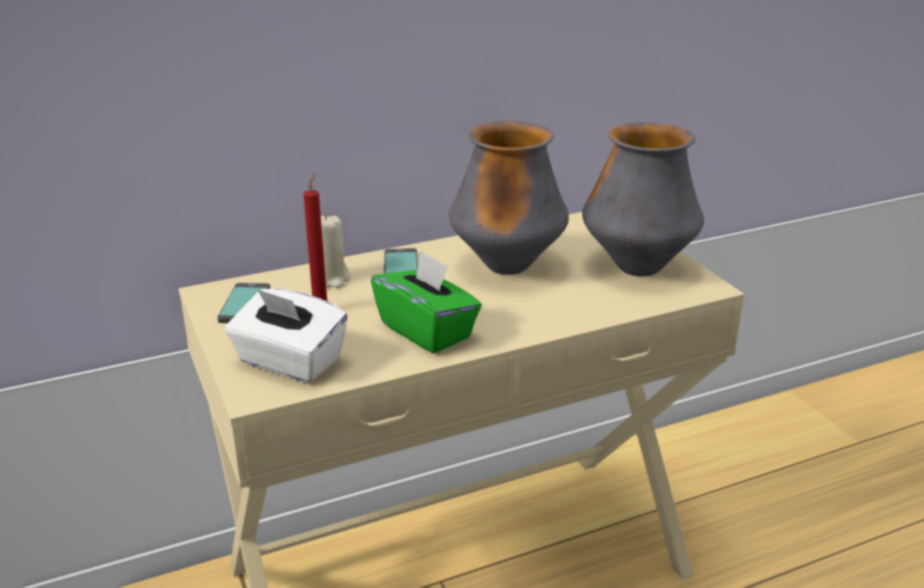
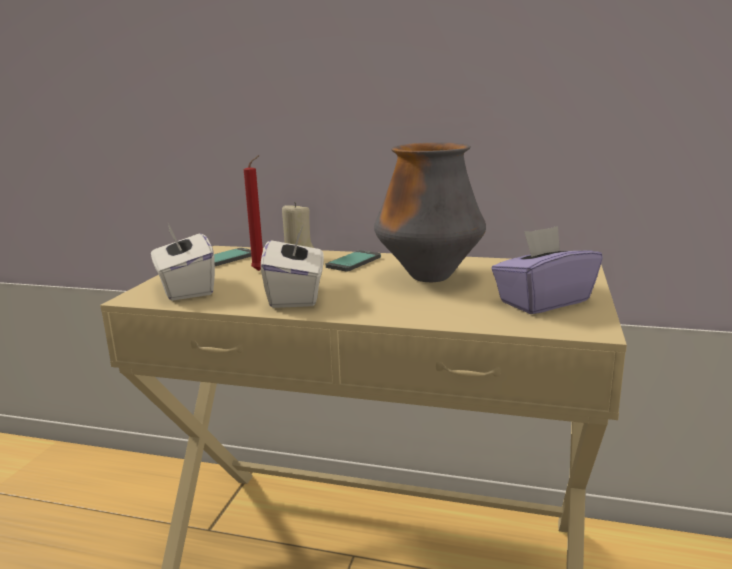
camera: 40 degrees right, 10 degrees down
(427, 331) = (296, 296): green tissue box -> white tissue box
(637, 268) = (543, 301): vase -> purple tissue box

